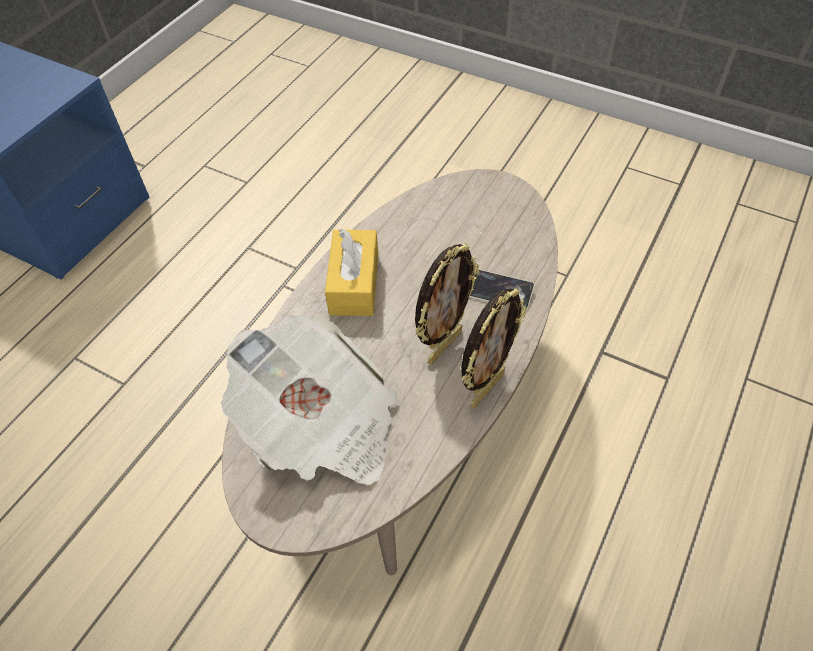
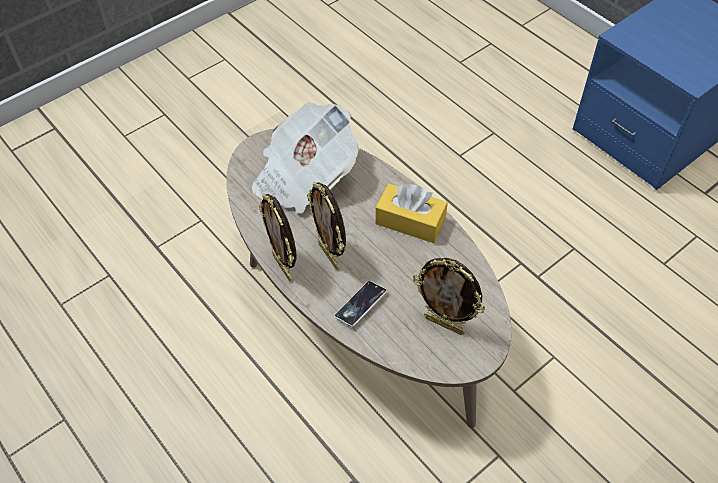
camera: 110 degrees right, 0 degrees up
(480, 218) = (444, 324): none -> picture frame

